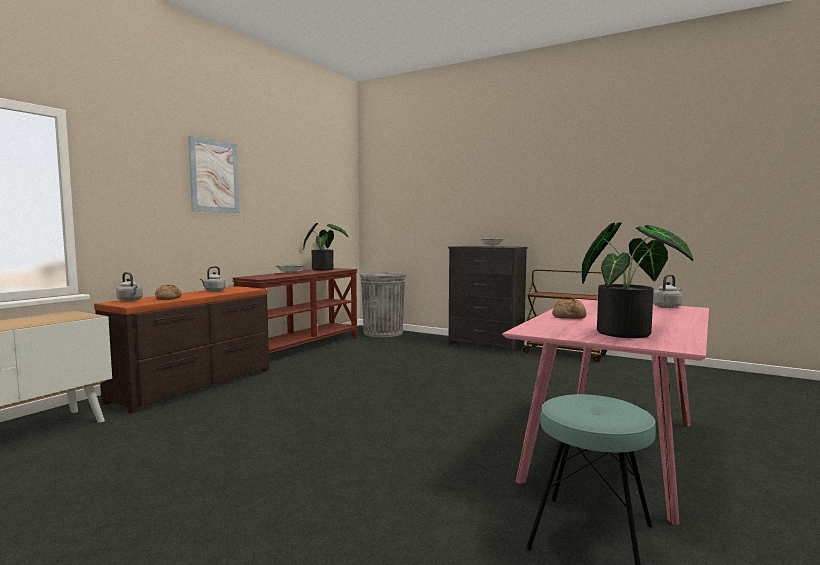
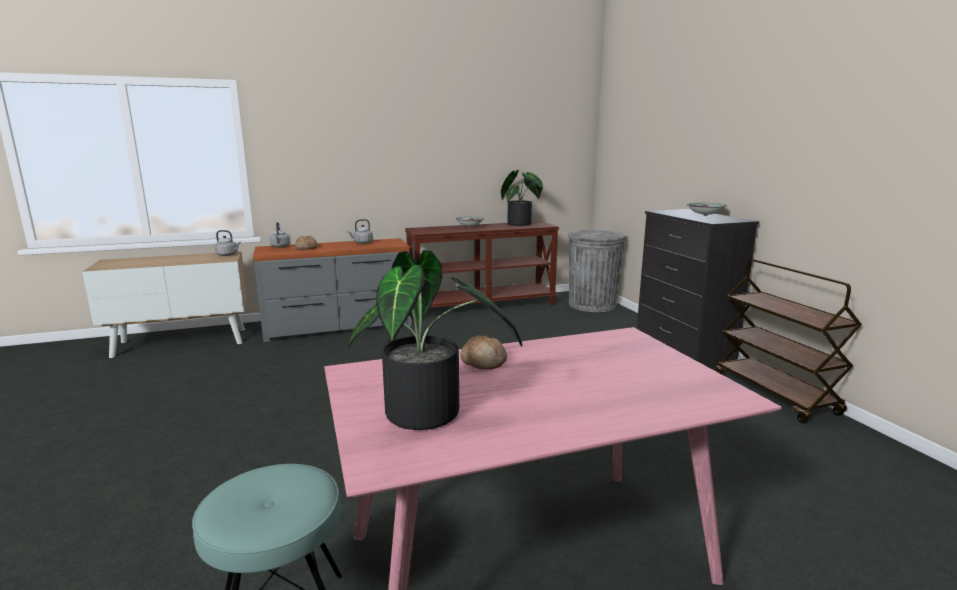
camera: 40 degrees right, 10 degrees up
(195, 385) = (338, 327): brown dresser -> grey dresser
(214, 176) = (386, 125): picture -> none
(667, 307) = (706, 382): grey kettle -> grey kettle (228, 255)

